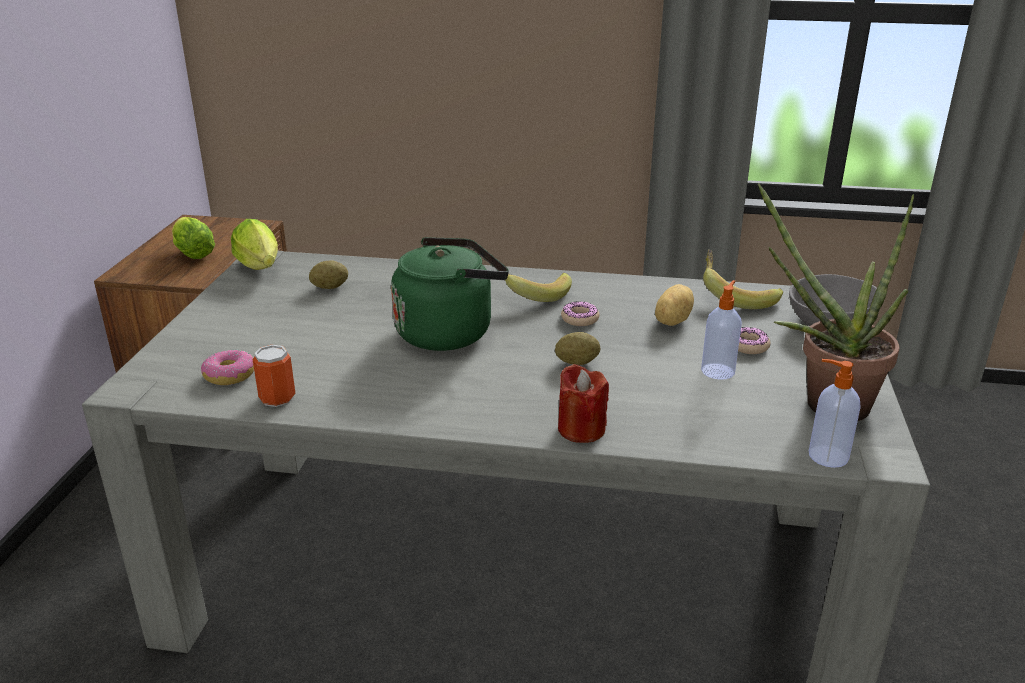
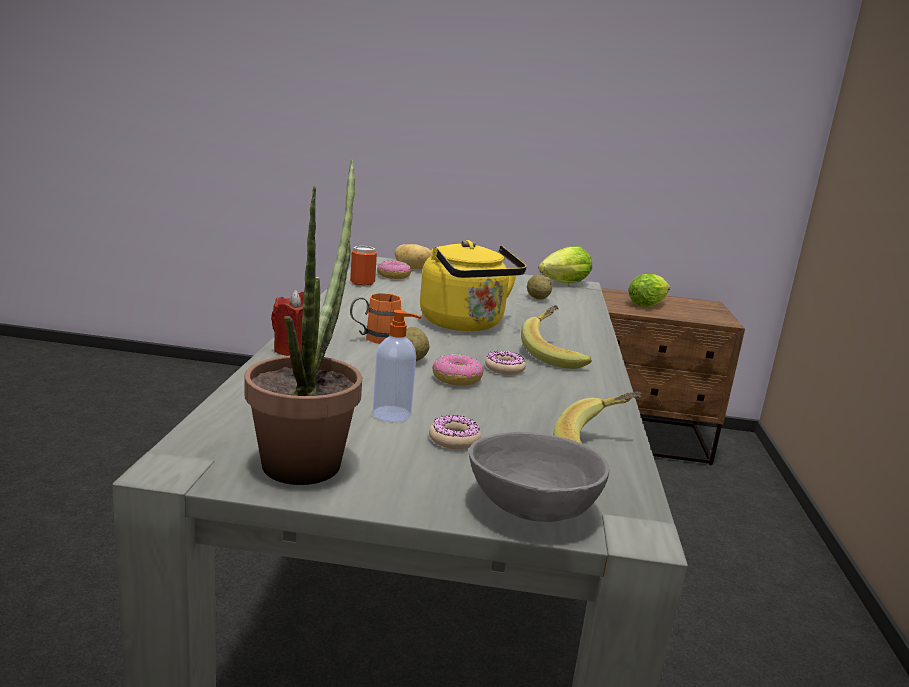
camera: 85 degrees right, 10 degrees down
(449, 332) = (465, 324): green kettle -> yellow kettle
(522, 383) = (374, 339): none -> orange mug
(619, 341) = (457, 379): none -> donut
(671, 321) = (513, 408): potato -> potato (413, 268)
(826, 456) = (202, 438): soap dispenser -> none

